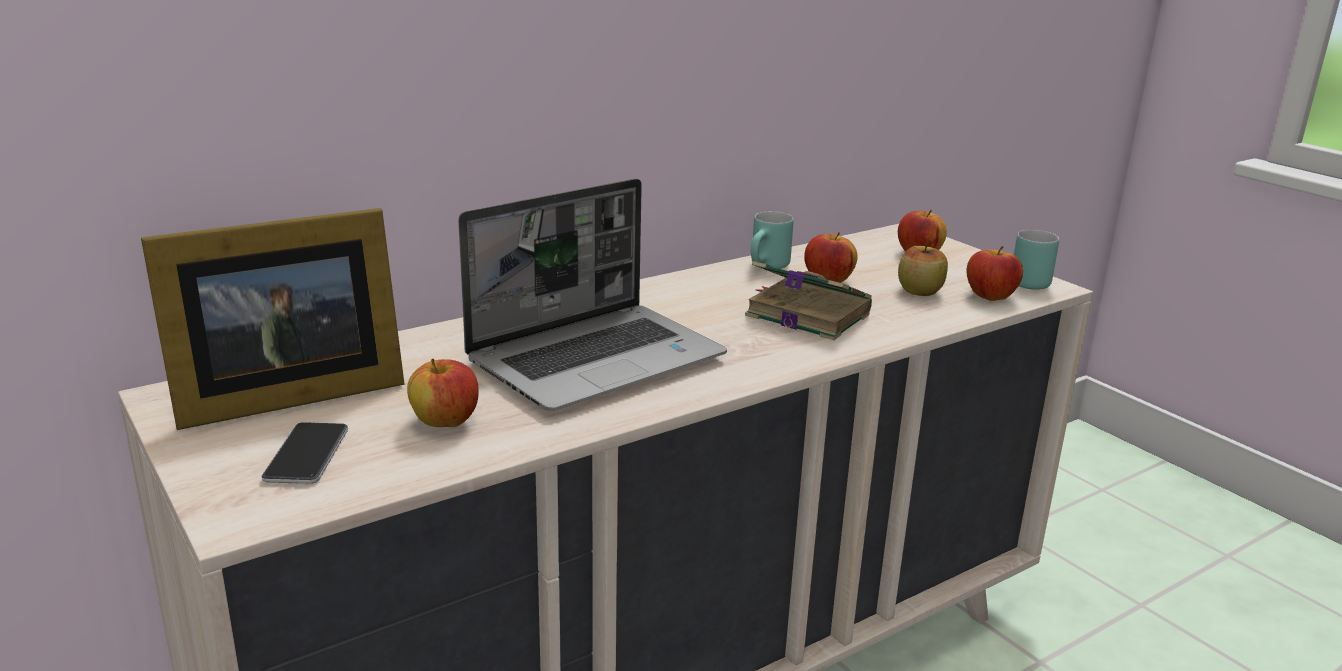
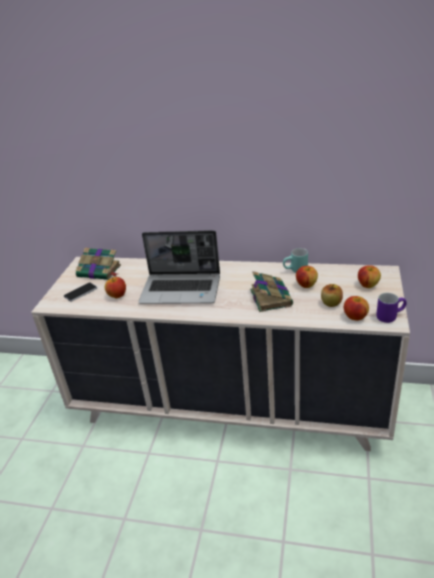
camera: 50 degrees right, 10 degrees up
(281, 395) = (100, 271): picture frame -> book
(1029, 280) = (389, 316): turquoise mug -> purple mug

